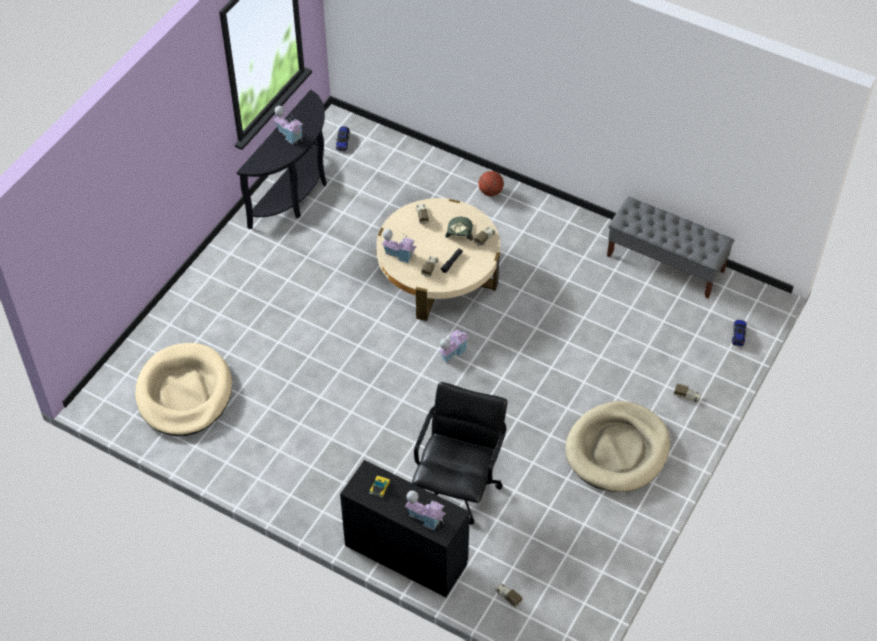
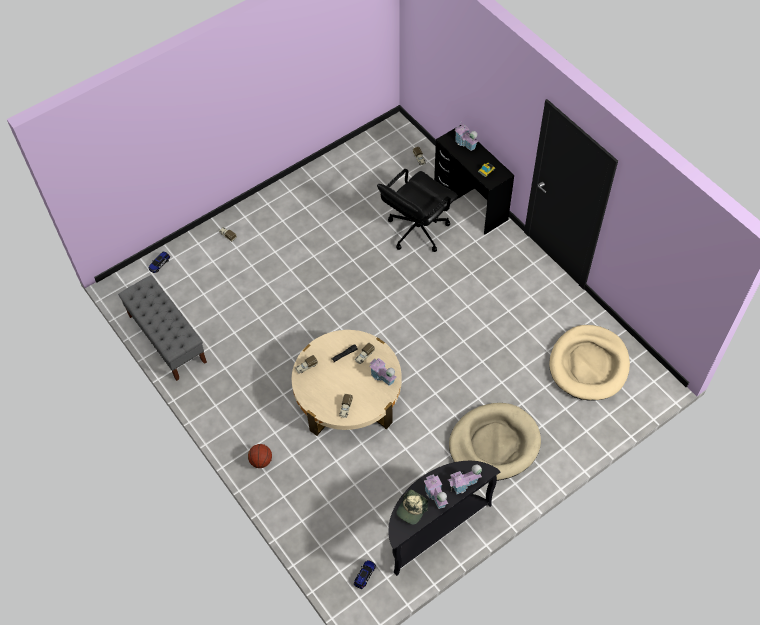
camera: 155 degrees left, 5 degrees up
(453, 352) = (371, 325): toy house -> toy house (464, 484)
(459, 231) = (323, 381): cap -> cap (411, 509)
(617, 449) = (298, 218): beige dog bed -> beige dog bed (494, 444)

